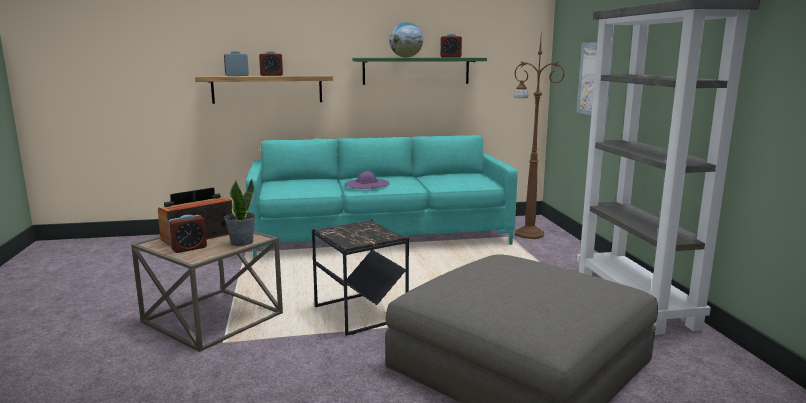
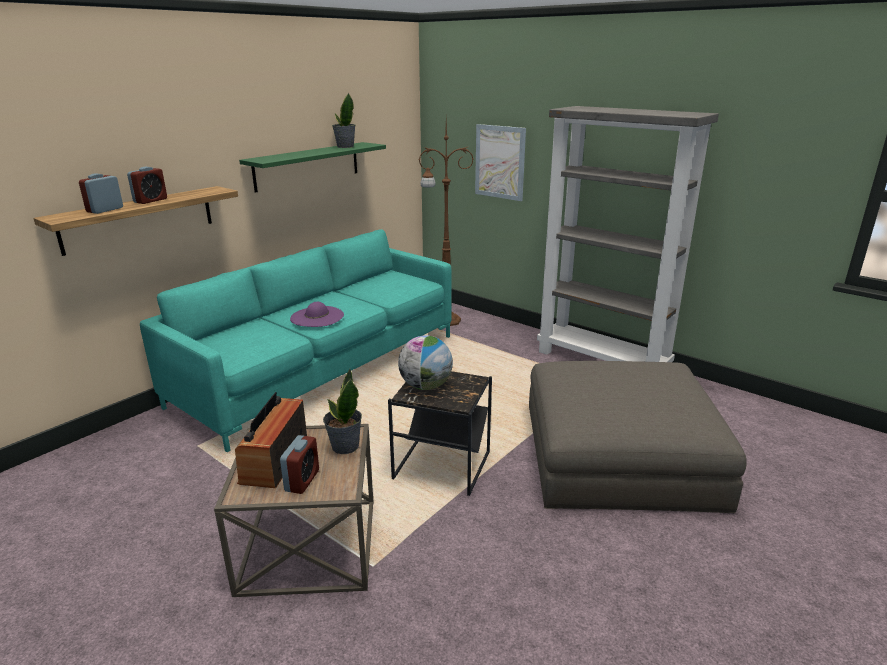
camera: 40 degrees left, 10 degrees up
(406, 57) = (306, 153): globe -> globe (426, 386)
(450, 57) = (345, 146): alarm clock -> potted plant

